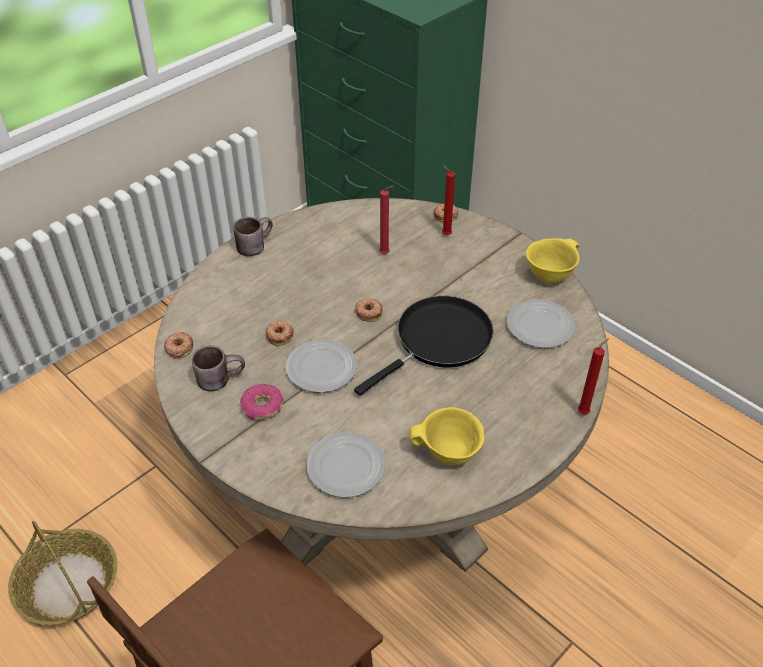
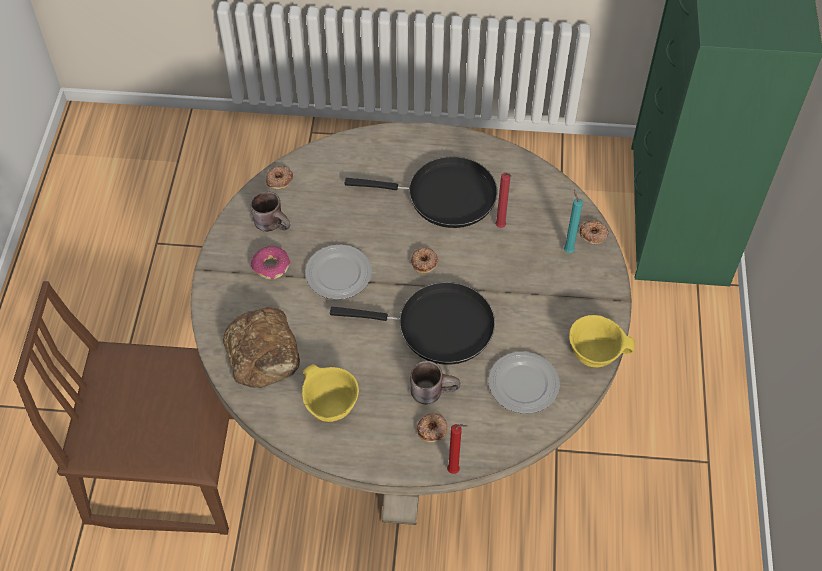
camera: 50 degrees right, 10 degrees up
(68, 585) = (158, 285): basket -> none
(253, 244) = (423, 140): brown mug -> brown mug (433, 389)
(280, 335) = (346, 226): donut -> donut (432, 429)
(321, 265) = (444, 196): none -> black frying pan
(347, 466) = (264, 353): plate -> bread
(445, 234) = (567, 250): red candle -> turquoise candle

